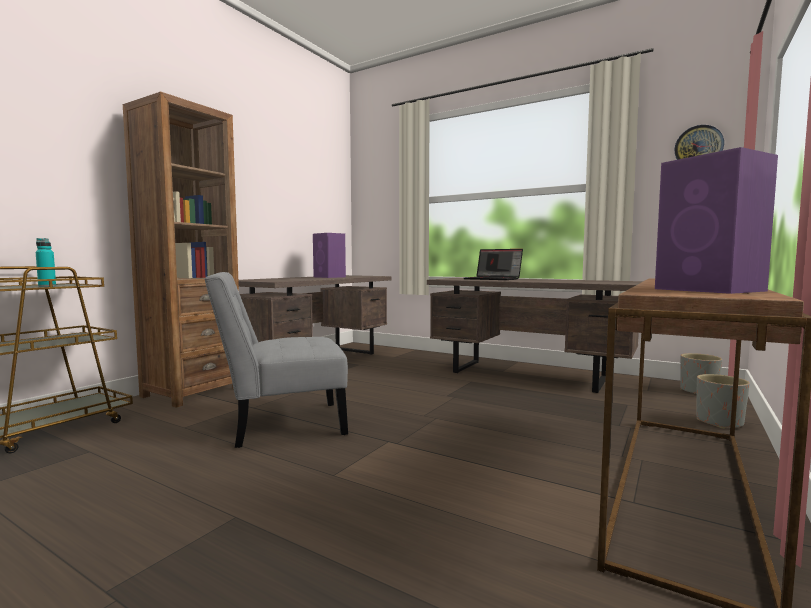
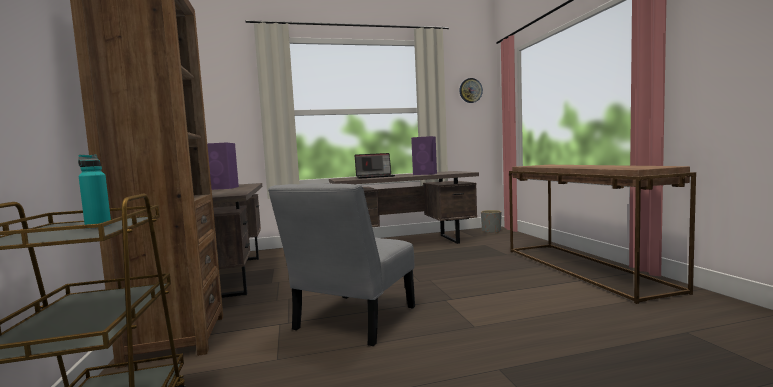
camera: 45 degrees left, 0 degrees up
(711, 290) = (627, 166): purple speaker -> purple speaker (425, 174)
(719, 422) = (529, 241): grey planter -> none

